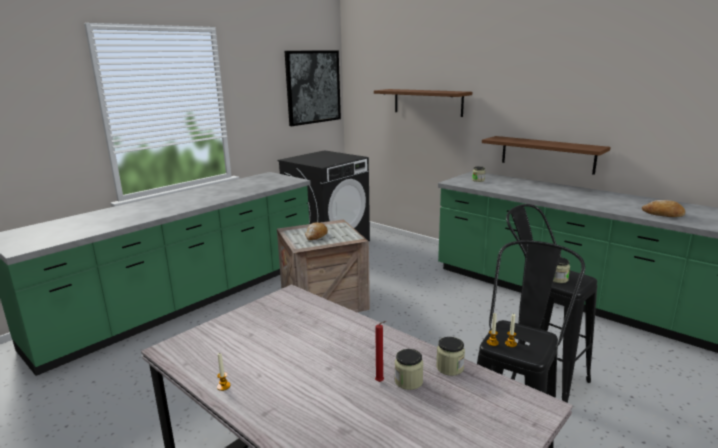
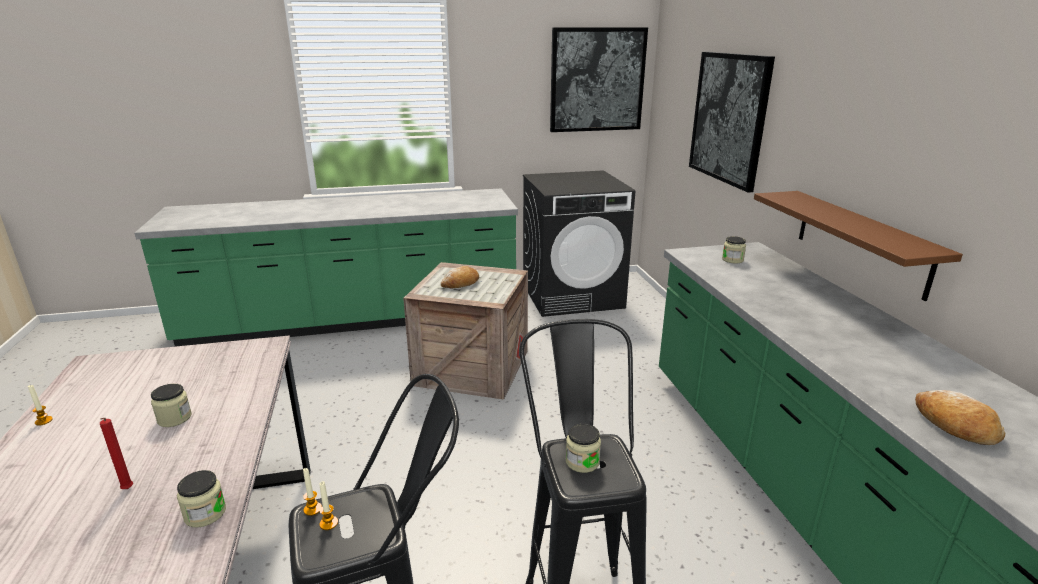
camera: 35 degrees right, 5 degrees up
(408, 381) = (145, 505): jar -> jar (174, 418)
(427, 102) = (729, 118): brown shelf -> picture

